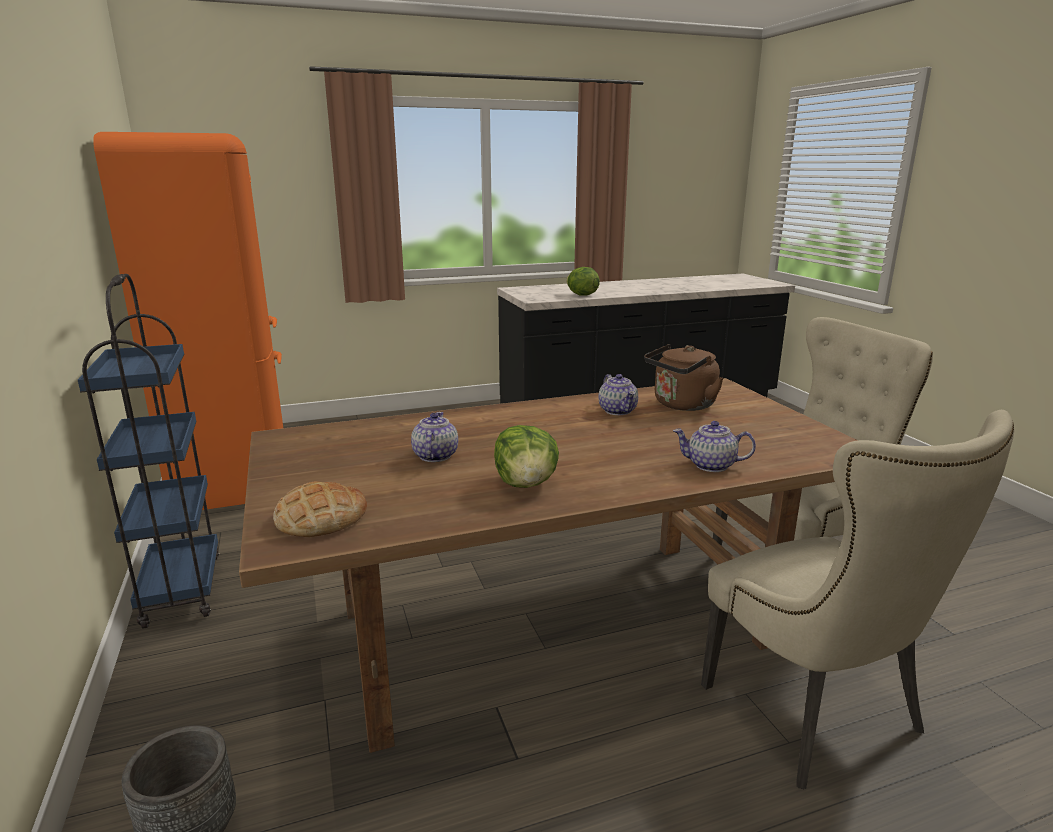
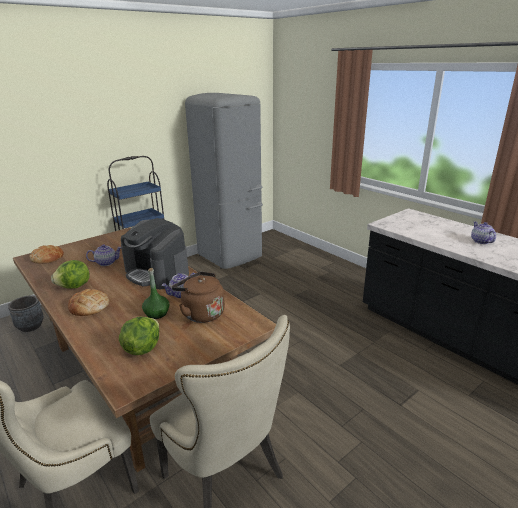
camera: 70 degrees right, 5 degrees up
(235, 485) = (232, 256): orange fridge -> grey fridge
(527, 420) = (157, 273): none -> coffee machine
(581, 295) = (422, 234): lettuce -> lettuce (142, 348)
(621, 471) = (89, 306): none -> bread
(670, 427) = (156, 313): none -> green bottle
(710, 465) = (97, 331): teapot -> teapot (480, 241)

